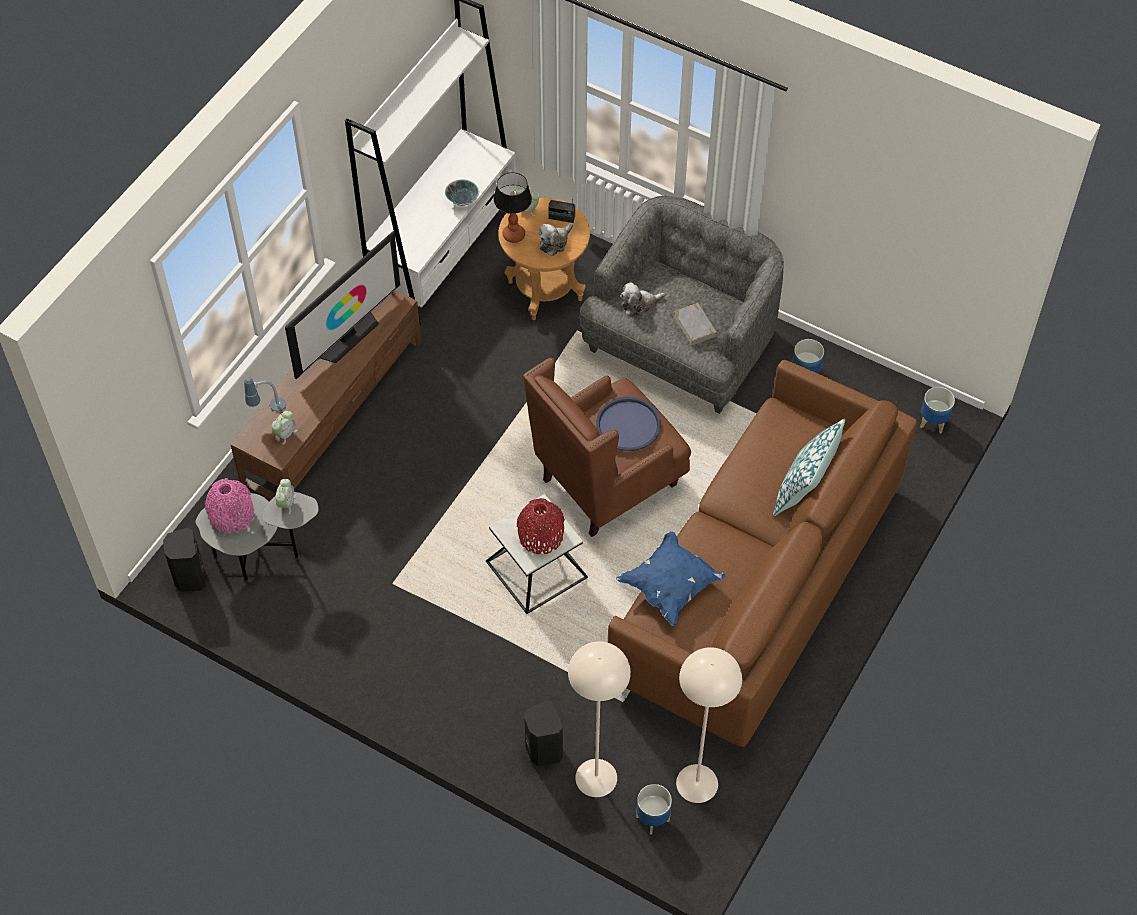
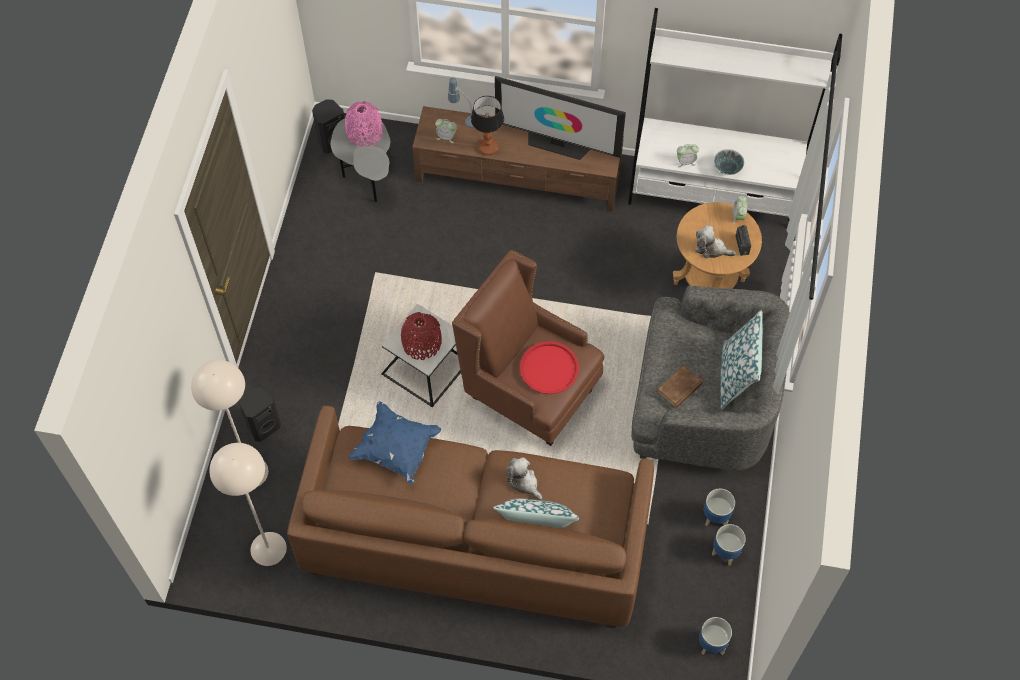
camera: 70 degrees right, 5 degrees up
(286, 503) = (376, 157): alarm clock -> alarm clock (685, 162)
(513, 234) = (704, 215): table lamp -> table lamp (488, 147)
(628, 424) = (549, 368): blue tray -> red tray
(639, 304) = (683, 338): plush toy -> plush toy (524, 482)
(652, 819) = (226, 524): planter -> planter (725, 551)
(695, 326) = (679, 388): grey book -> brown book
(698, 278) = (736, 376): none -> pillow

